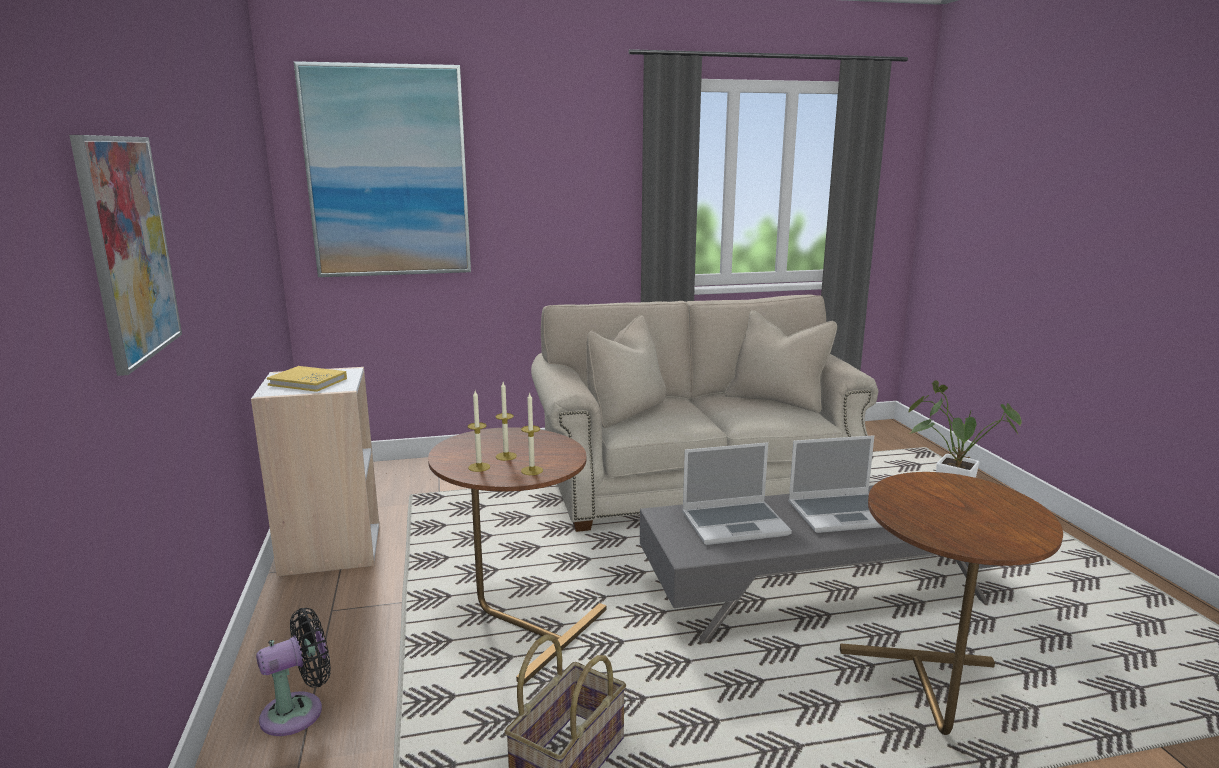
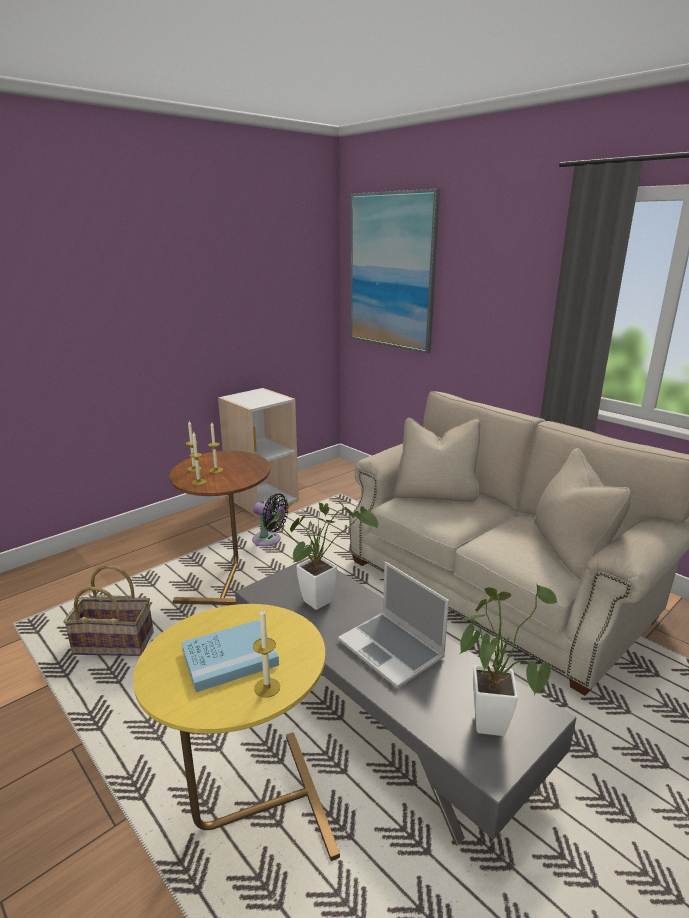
camera: 60 degrees right, 5 degrees up
(128, 249) = (75, 307): picture -> none
(298, 712) = (125, 551): black fan -> black fan (269, 540)
(307, 382) = (254, 397): yellow book -> none
(735, 524) = (322, 599): laptop -> potted plant
(930, 702) = (249, 814): brown side table -> yellow side table
(962, 511) = (230, 658): none -> blue book
(1010, 503) = (267, 687): none -> candle

